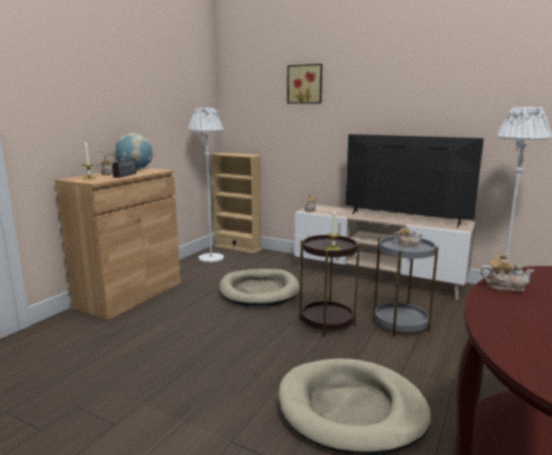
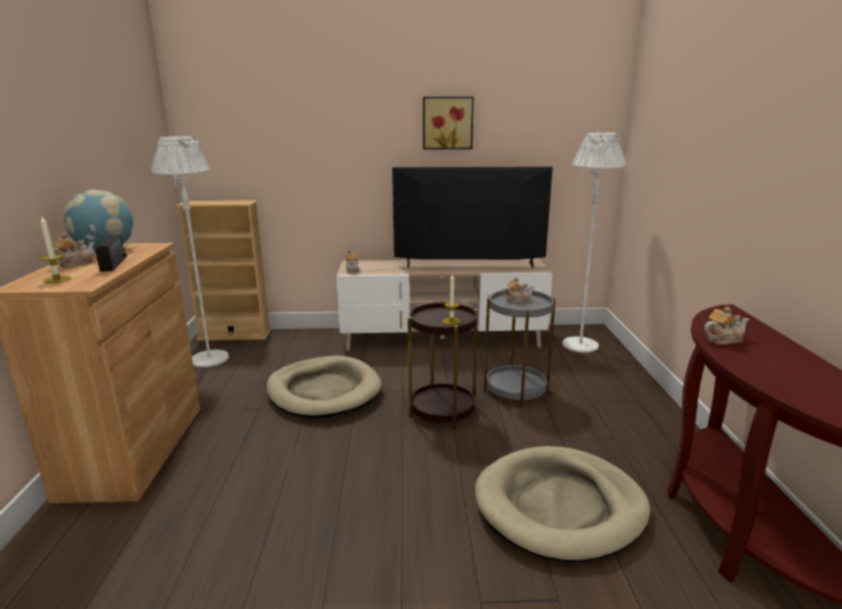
camera: 30 degrees left, 5 degrees up
(305, 84) = (316, 99): picture -> picture (447, 123)

